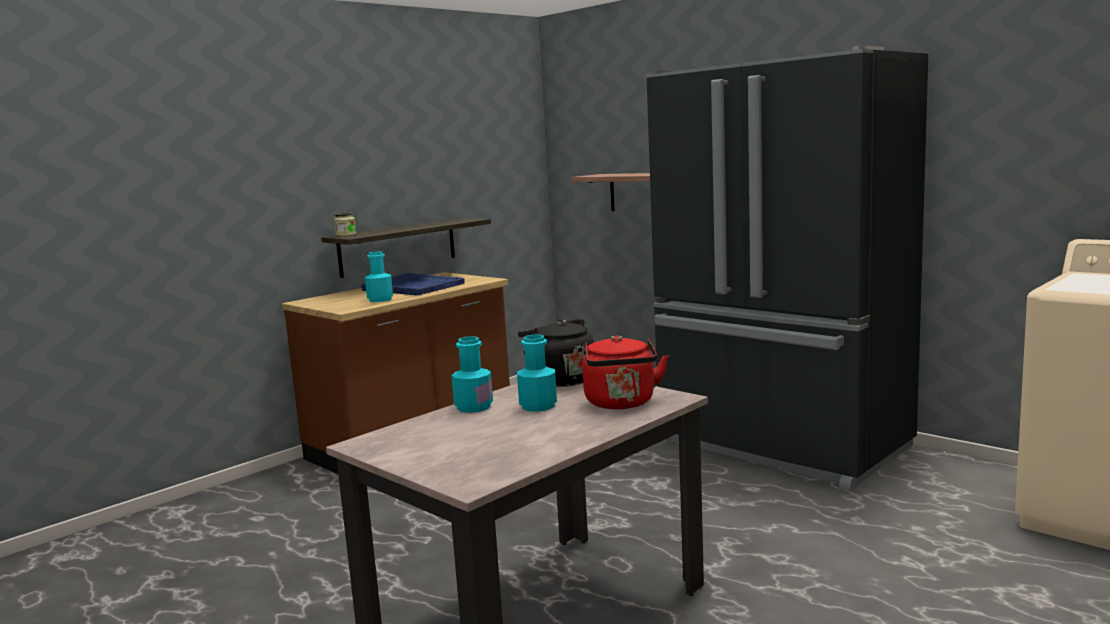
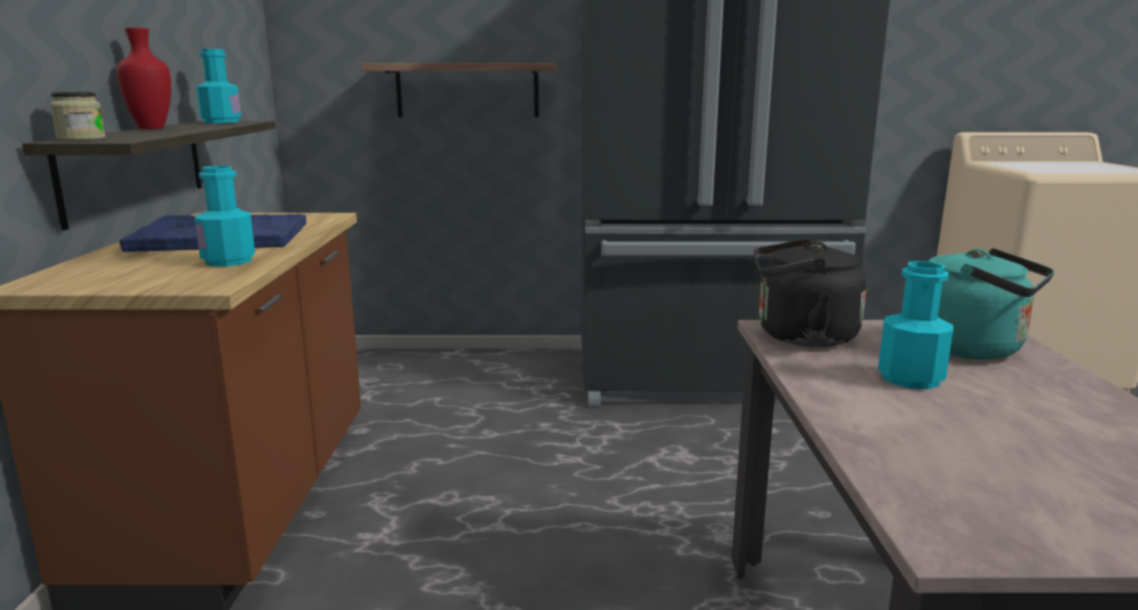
camera: 45 degrees left, 5 degrees up
(405, 226) = (153, 128): none -> red vase
(473, 407) = (848, 405): turquoise bottle -> turquoise bottle (221, 122)
(621, 404) = (973, 349): red kettle -> turquoise kettle

